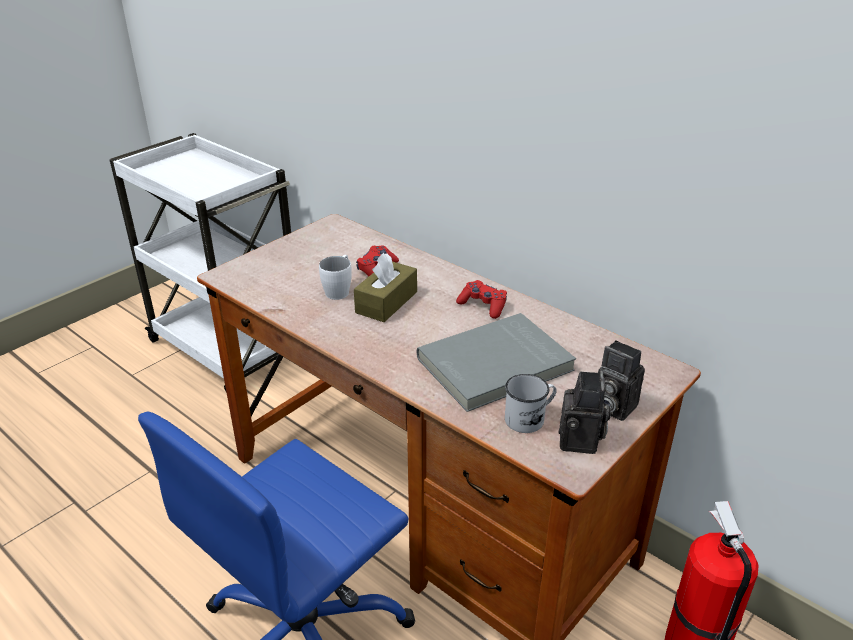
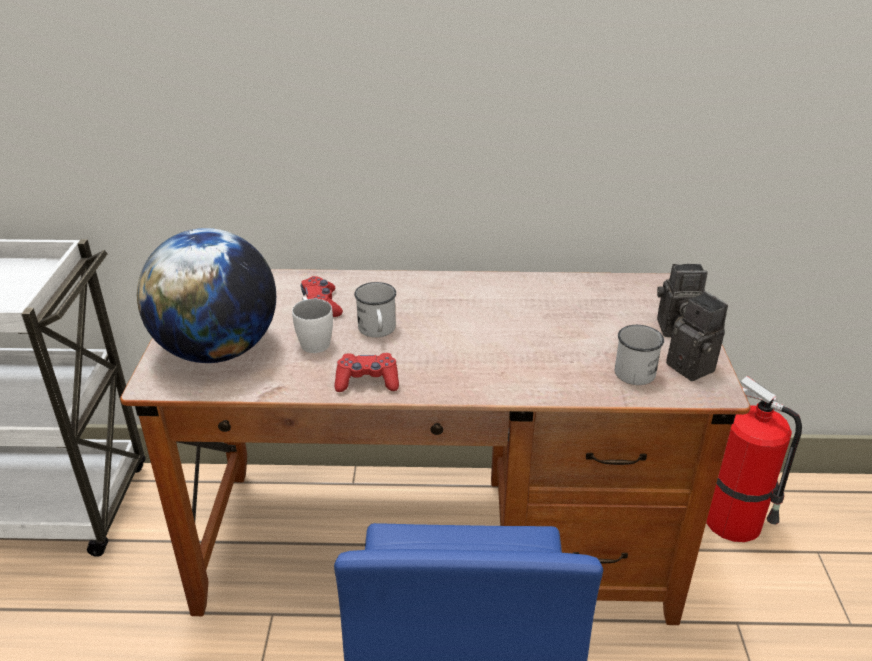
camera: 40 degrees left, 0 degrees up
(279, 271) = (218, 351): none -> globe
(386, 302) = (377, 331): brown tissue box -> white mug
(483, 305) = (467, 295): red game controller -> red game controller (367, 381)
(496, 366) = (552, 341): grey book -> none

